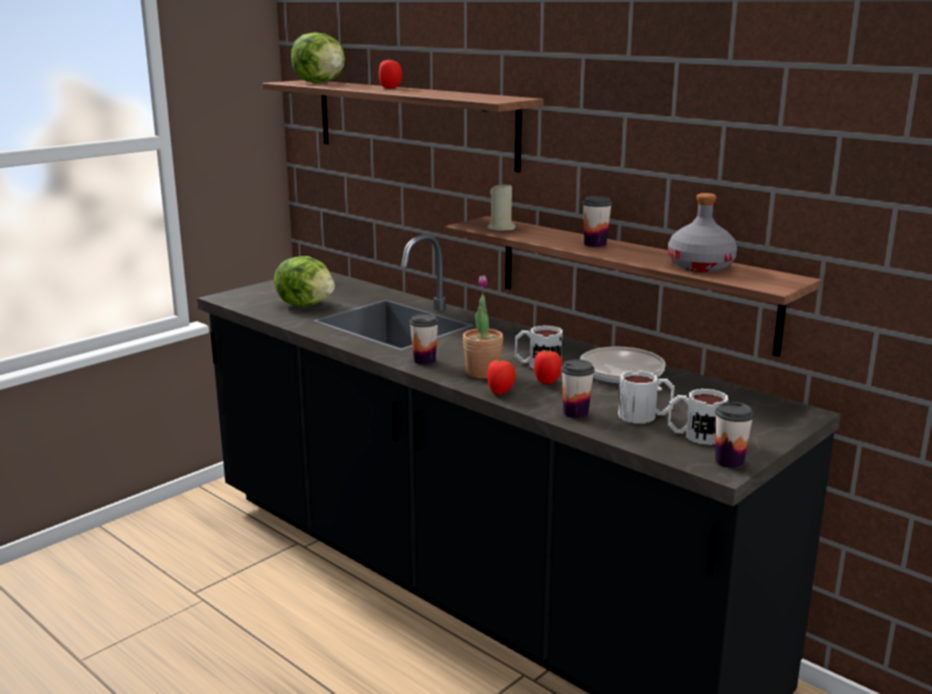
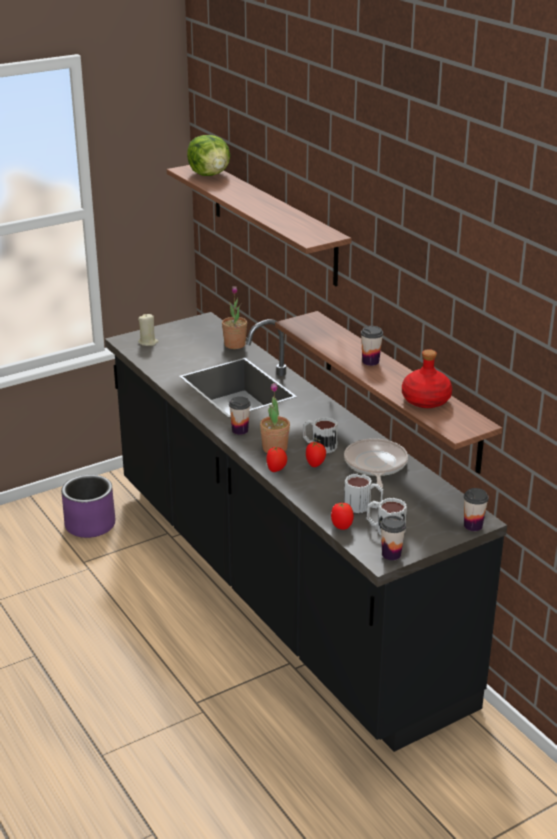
camera: 15 degrees right, 10 degrees up
(192, 548) = (90, 525): none -> purple planter
(306, 305) = (182, 357): lettuce -> none
(366, 290) = (234, 344): none -> potted plant
(390, 88) = (254, 196): tomato -> tomato (341, 526)
(501, 228) = (315, 331): beige candle -> beige candle (148, 342)
(575, 413) = (316, 497): cup -> cup (473, 526)
(701, 266) = (426, 400): grey bottle -> red bottle

